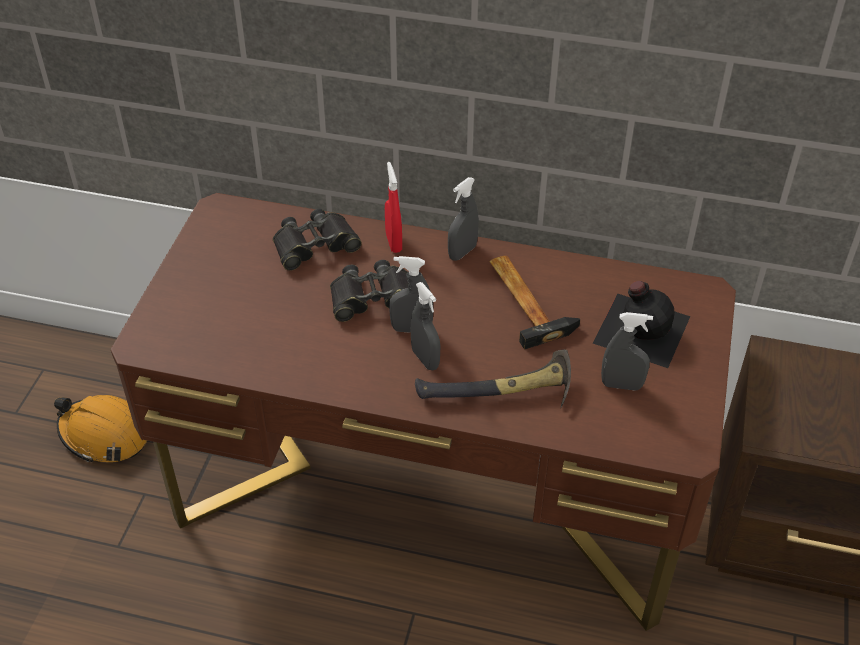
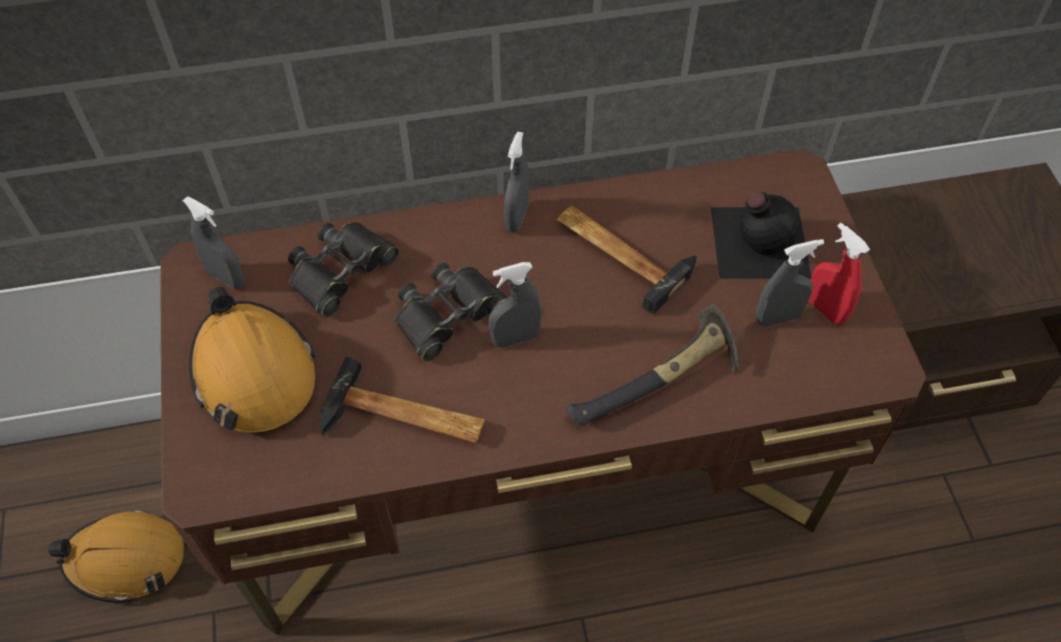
camera: 25 degrees left, 10 degrees up
(218, 288) = (254, 373): none -> orange hard hat
(301, 352) = (405, 419): none -> hammer
(393, 242) = (431, 233): red spray bottle -> red spray bottle (825, 310)
(425, 359) = (553, 370): grey spray bottle -> grey spray bottle (226, 277)

